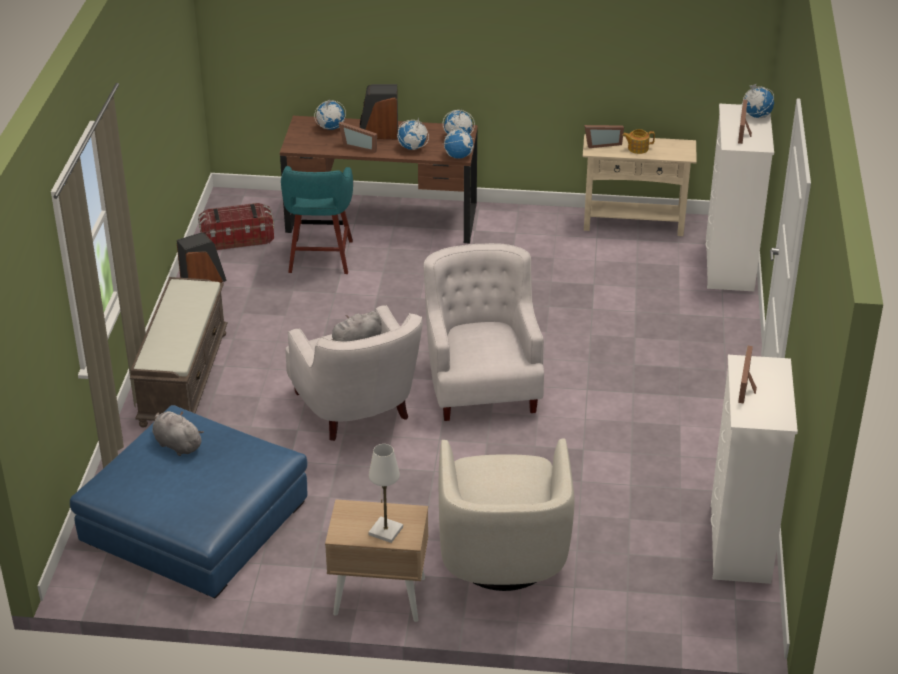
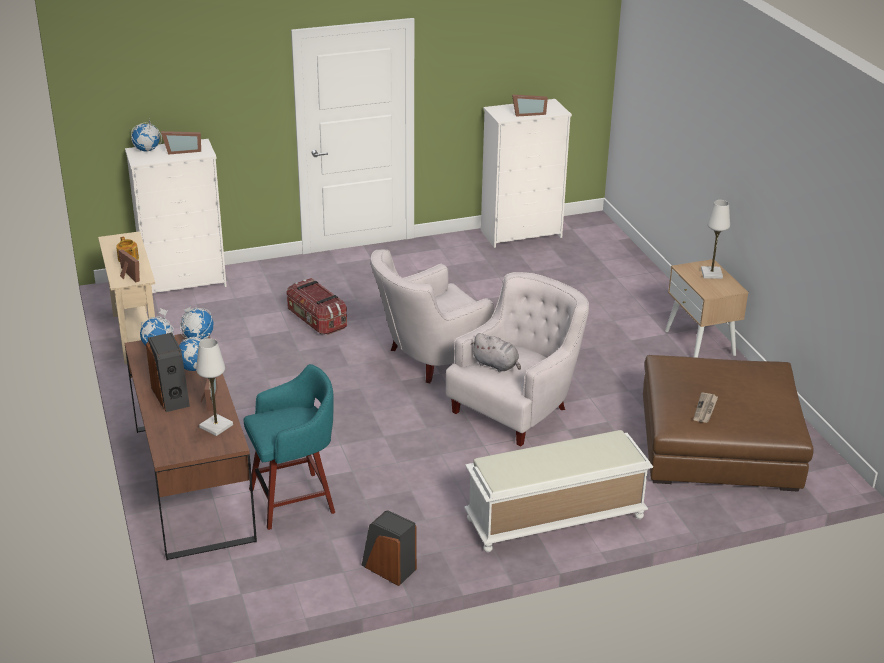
camera: 115 degrees left, 5 degrees down
(176, 444) = (705, 409): grey plush toy -> newspaper
(183, 378) = (554, 519): brown bench -> white bench
(195, 522) = (718, 443): blue ottoman -> brown ottoman
(237, 239) = (289, 574): storage box -> storage box (316, 320)
(322, 144) = (216, 426): none -> white table lamp
(330, 128) = (175, 431): globe -> none
(502, 558) = (617, 307): beige armchair -> none

